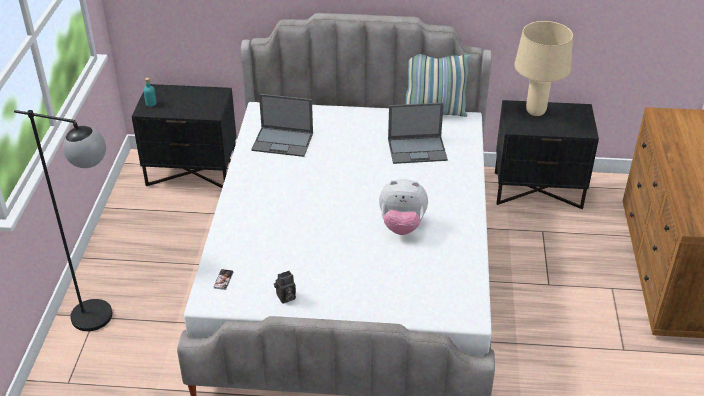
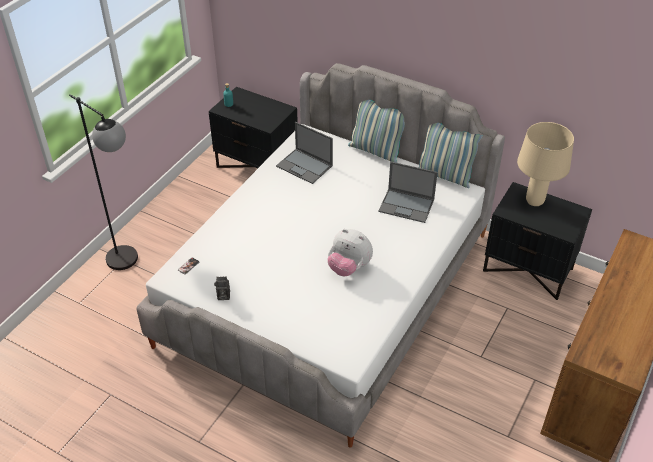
camera: 25 degrees right, 5 degrees up
(348, 107) = (375, 151): none -> pillow

